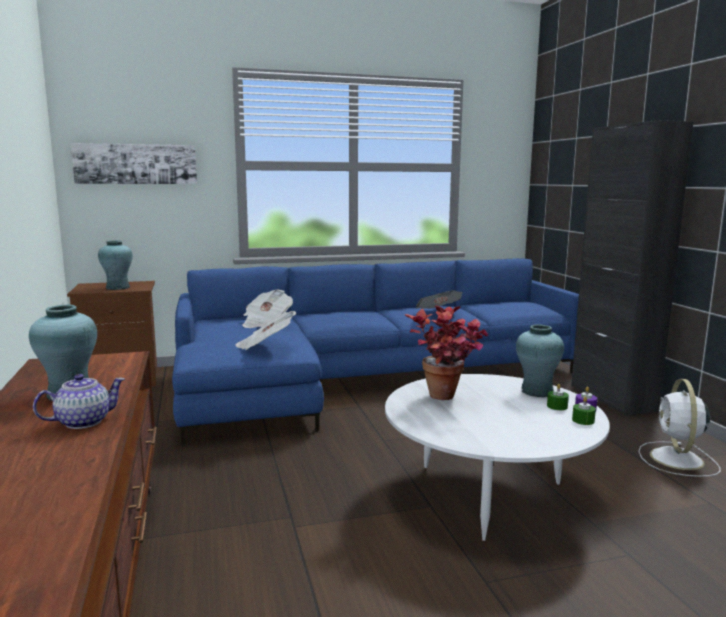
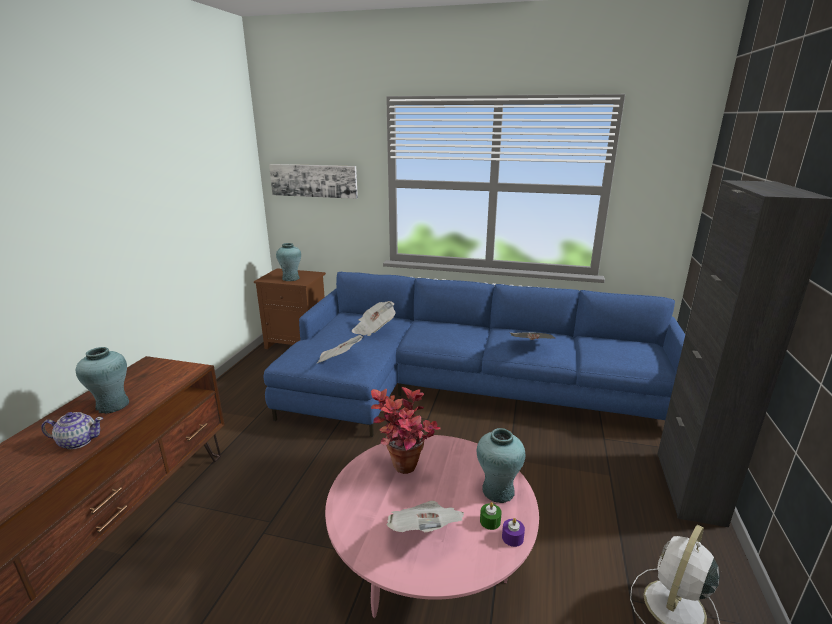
camera: 30 degrees right, 10 degrees up
(488, 494) = (430, 565): white coffee table -> pink coffee table
(519, 423) = (424, 532): none -> newspaper
(583, 420) = (489, 554): green candle -> none

